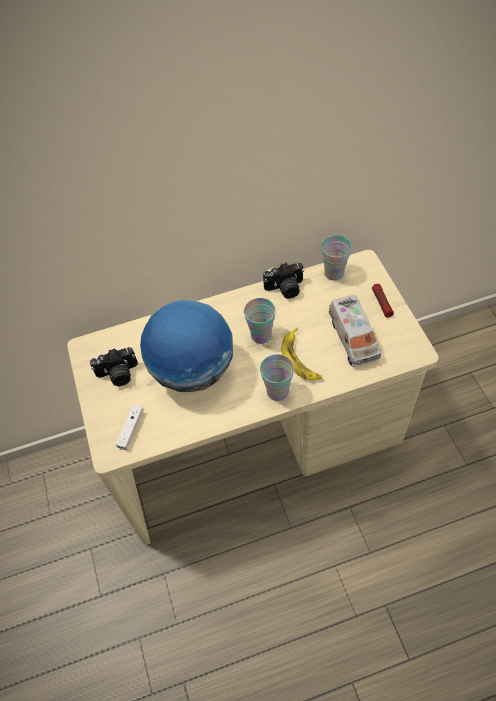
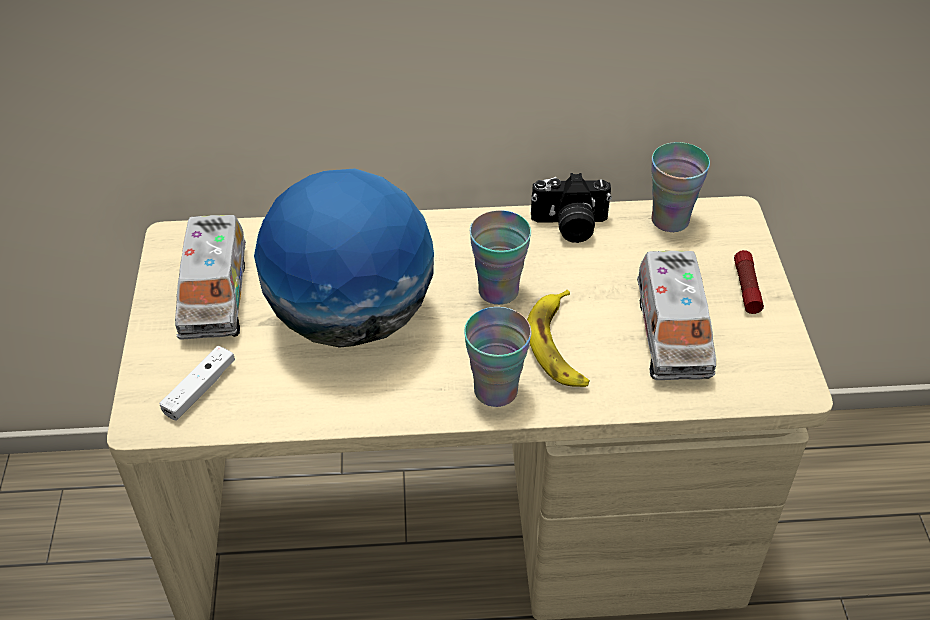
camera: 10 degrees right, 10 degrees down
(118, 374) = (215, 295): camera -> toy truck

